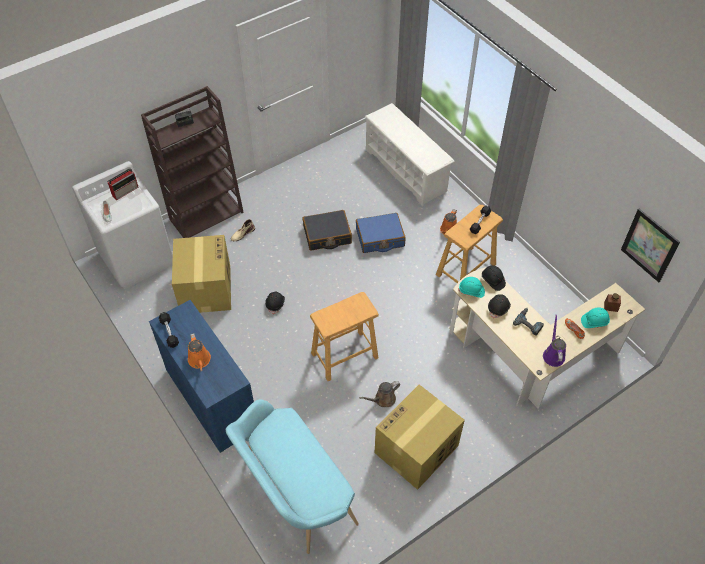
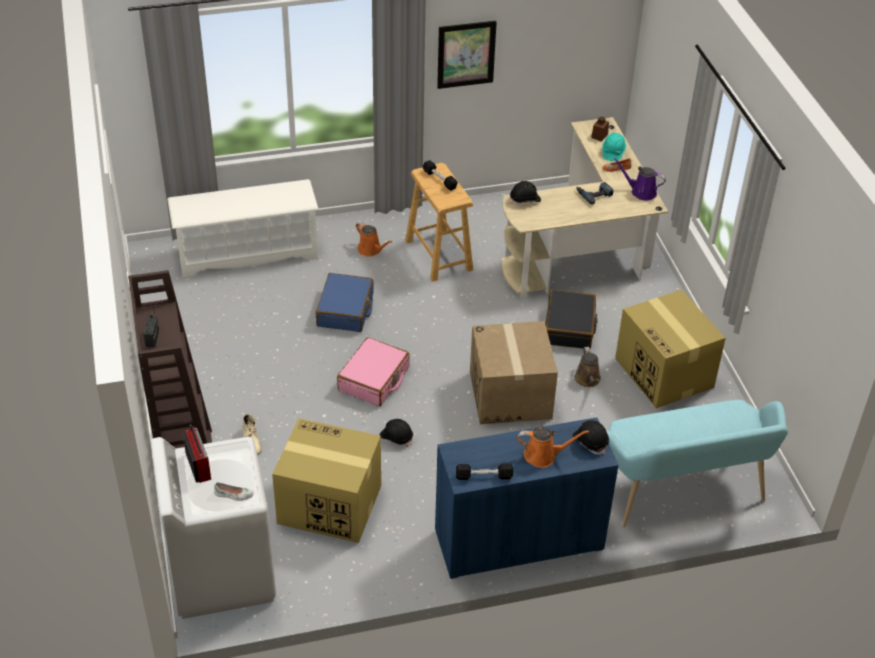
camera: 70 degrees left, 10 degrees down
(322, 275) = (374, 380): none -> pink suitcase
(327, 235) = (310, 356): black suitcase -> black suitcase (569, 327)
(344, 355) = (510, 395): beige stool -> cardboard box
(471, 291) = (531, 219): turquoise hard hat -> none
(498, 308) = (564, 208): black hard hat -> black hard hat (590, 442)
(649, 245) = (590, 51): picture -> picture (466, 54)

